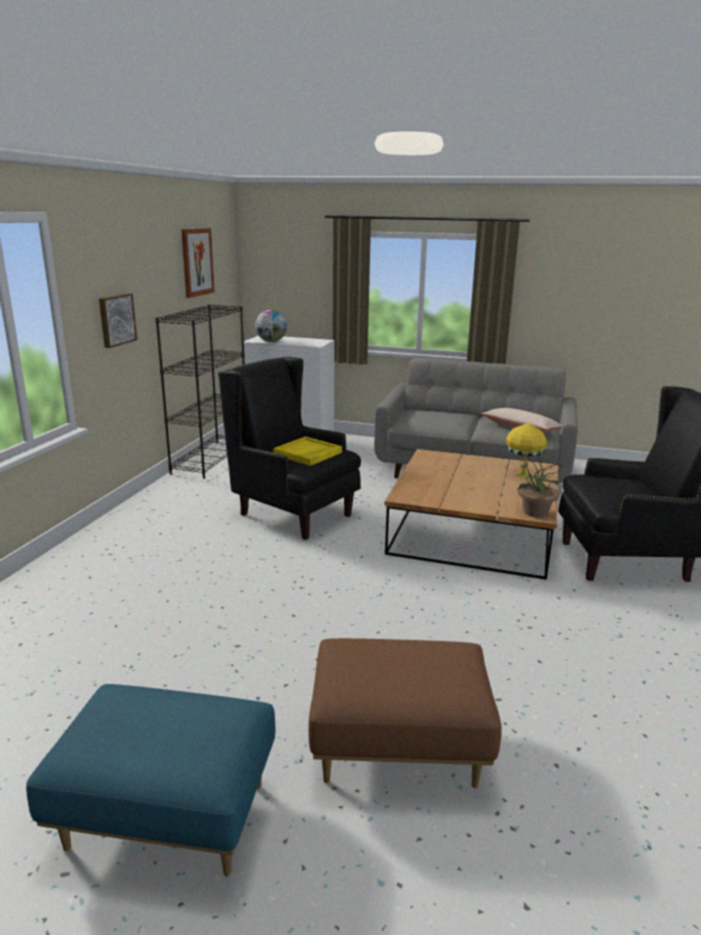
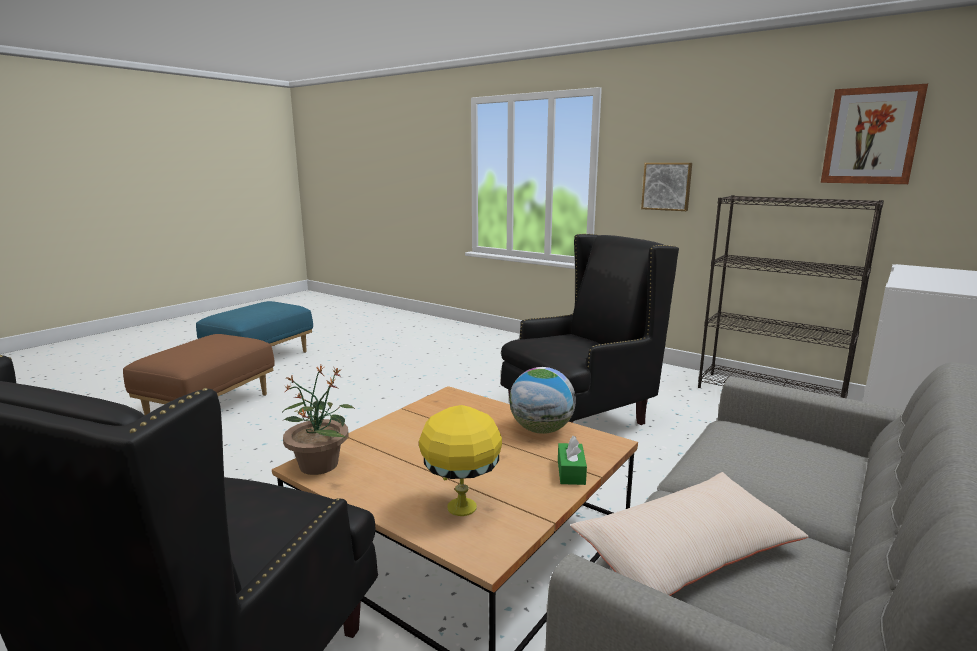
camera: 110 degrees right, 5 degrees down
(271, 341) = (913, 272): globe -> globe (541, 430)
(307, 453) = (563, 344): yellow tray -> none
(465, 458) = (571, 472): none -> green tissue box

